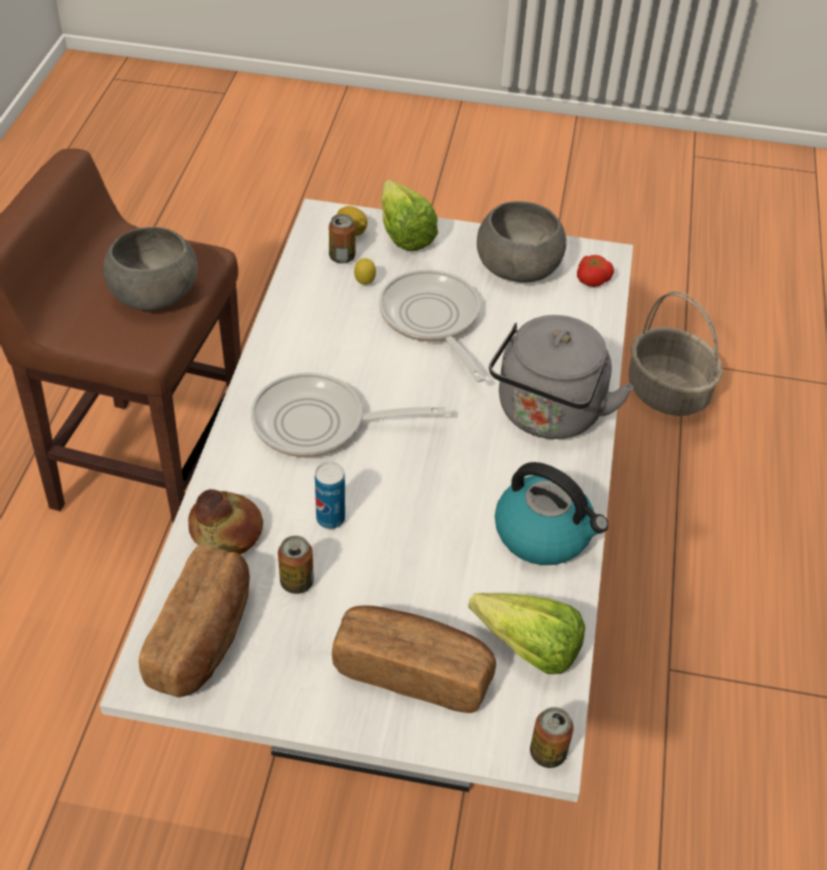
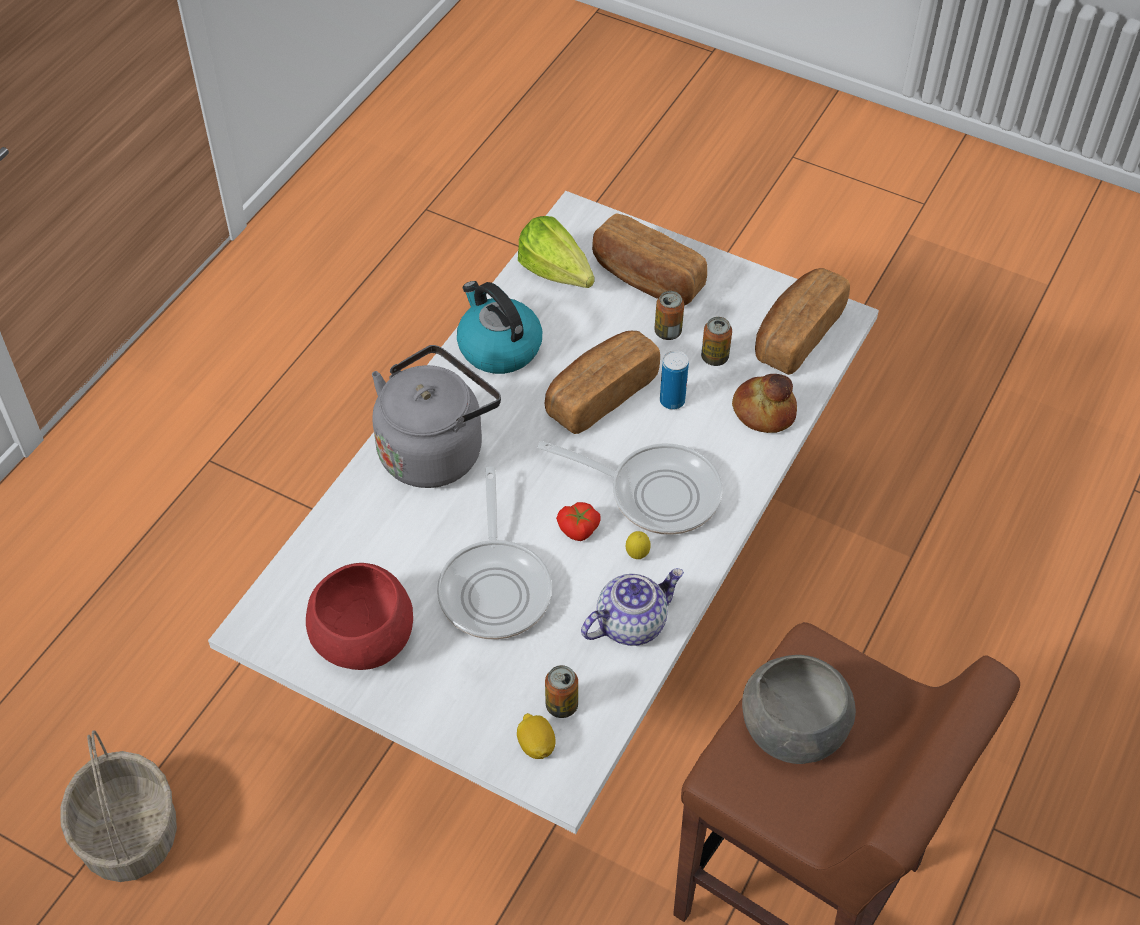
camera: 160 degrees left, 5 degrees up
(306, 318) = (631, 623): none -> teapot
(365, 283) = (549, 657): lemon -> lemon (637, 555)
(403, 230) = (470, 732): lettuce -> none
(411, 507) = (600, 394): none -> bread
(519, 267) = (361, 637): grey bowl -> red bowl
(547, 753) = (574, 213): can -> can (668, 332)
(591, 279) = (290, 599): tomato -> tomato (578, 530)

